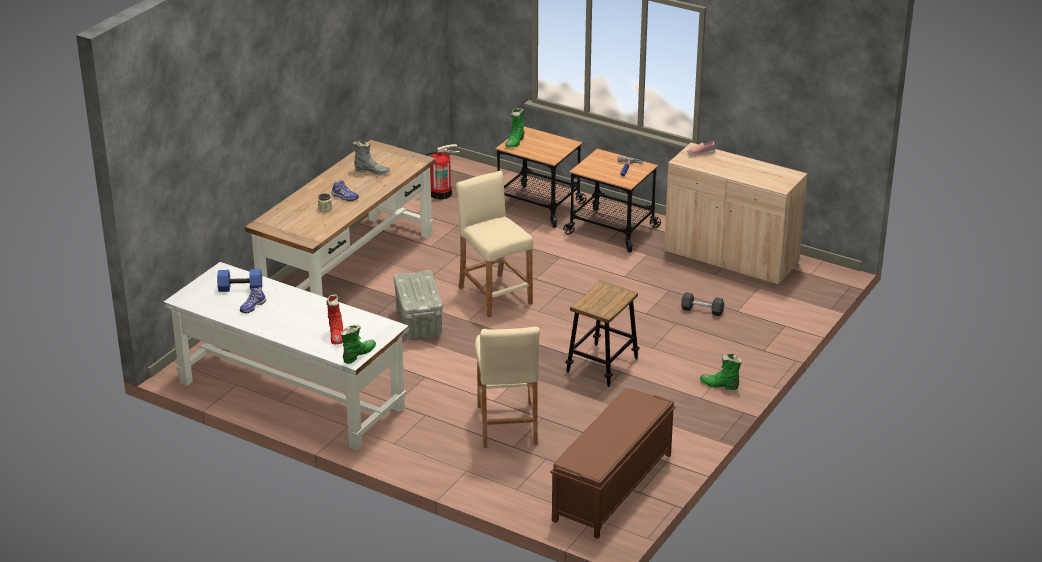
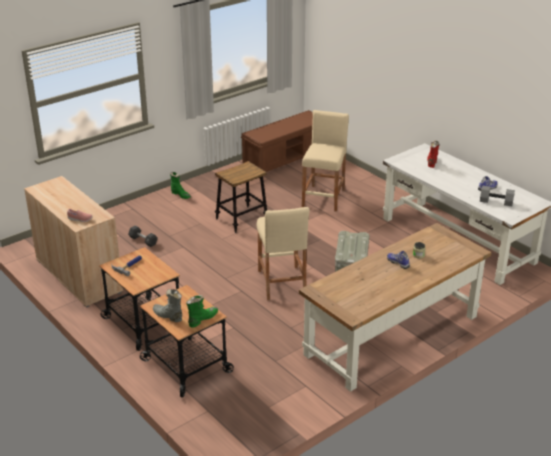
camera: 160 degrees left, 0 degrees up
(241, 288) = (495, 202): blue dumbbell -> grey dumbbell
(358, 354) = (421, 150): green boot -> none
(371, 171) = (365, 285): grey boot -> grey boot (168, 316)
(441, 193) = (270, 407): fire extinguisher -> none

